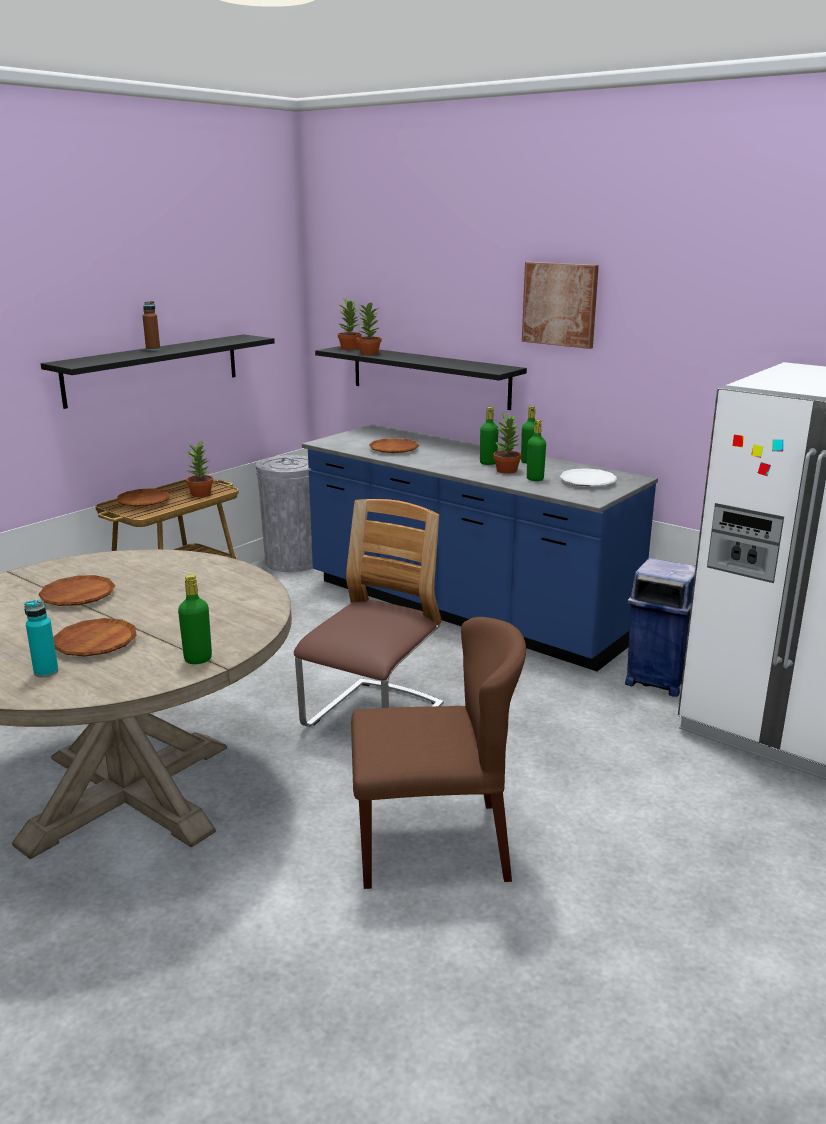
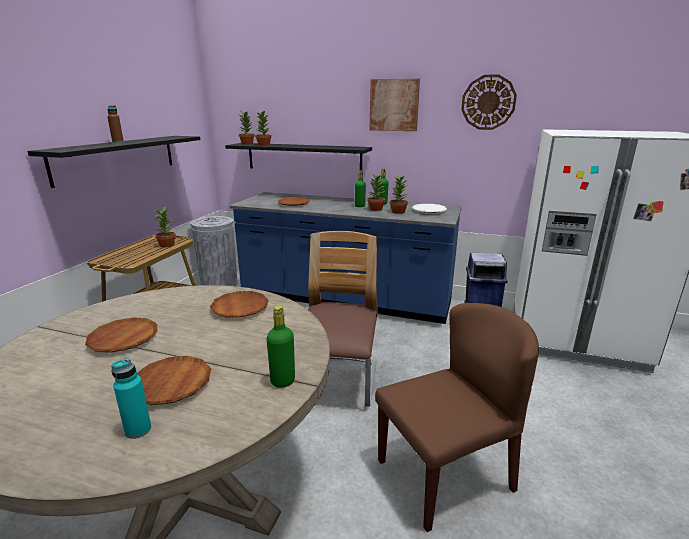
camera: 20 degrees left, 0 degrees up
(144, 501) = (126, 254): brown plate -> brown plate (240, 308)
(535, 479) = (398, 212): green bottle -> potted plant
(701, 310) = (488, 102): none -> wall clock

